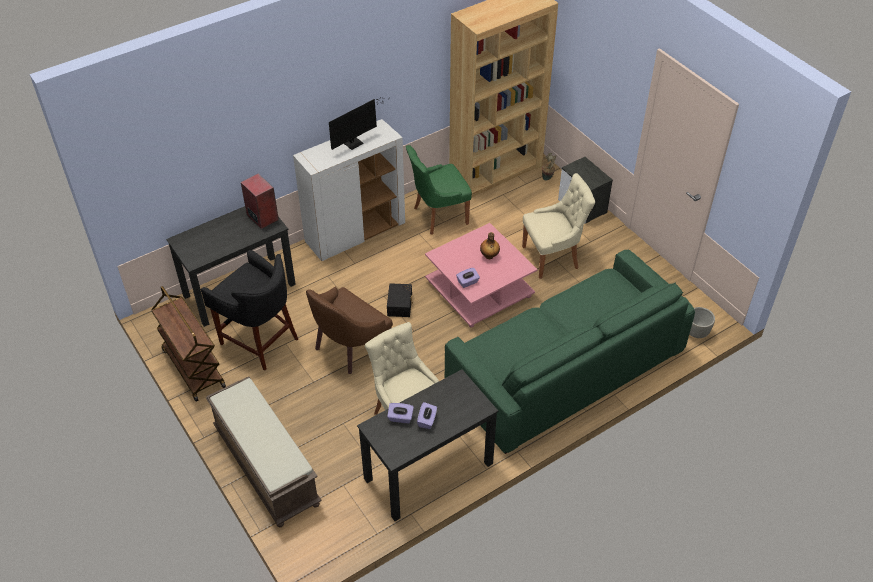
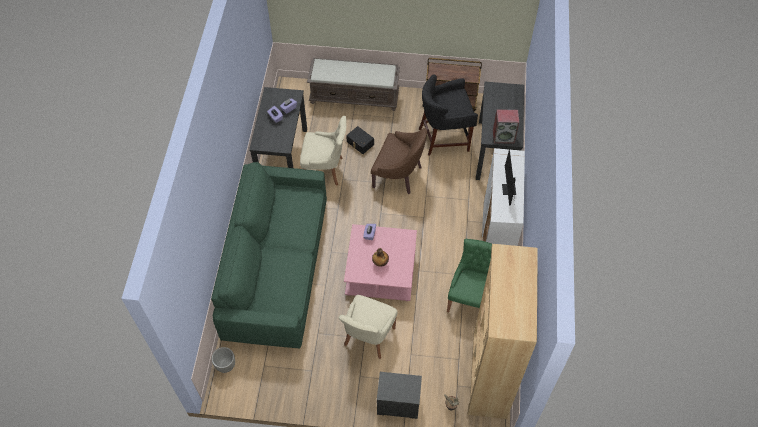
camera: 130 degrees right, 10 degrees up
(349, 347) = (399, 175): brown armchair -> brown armchair turned 120 degrees clockwise
(400, 305) = (408, 221): black storage box -> black storage box (360, 143)

